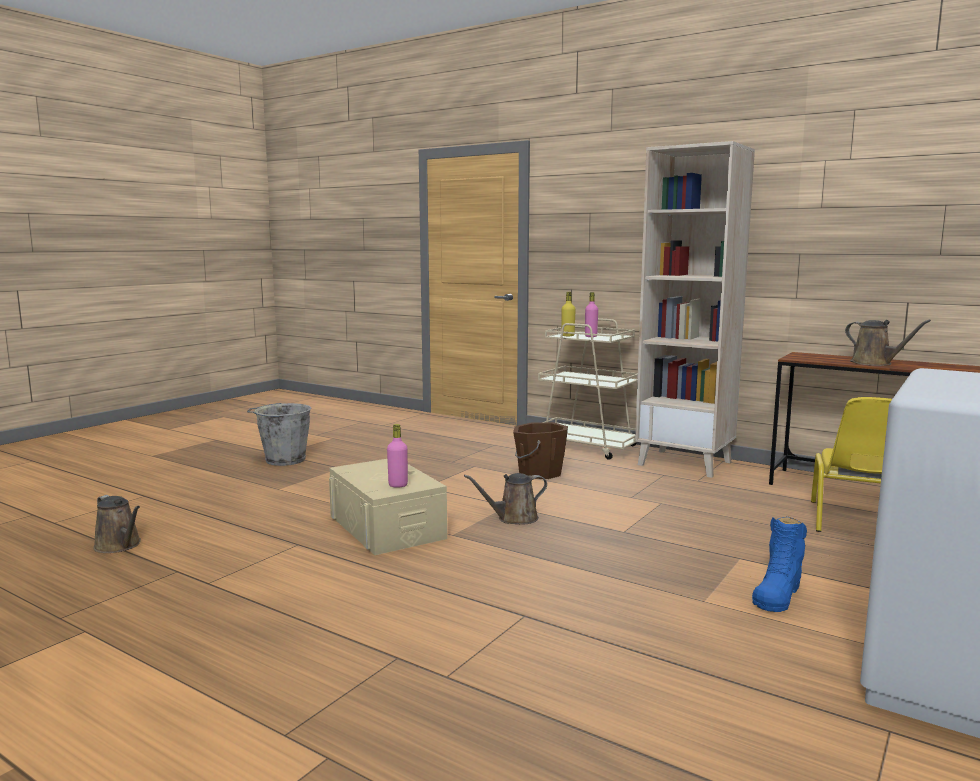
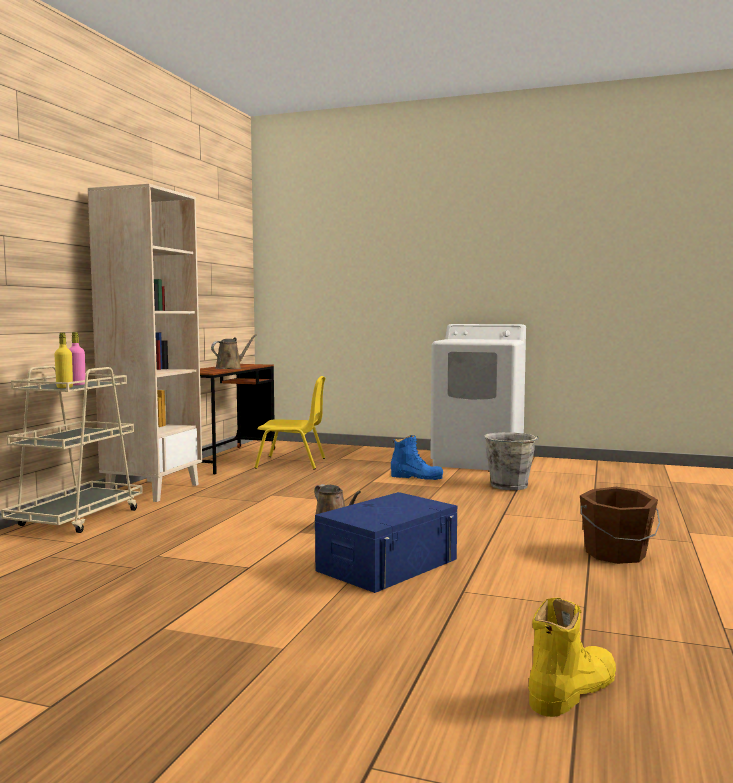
camera: 105 degrees left, 5 degrees down
(119, 546) = (572, 690): brown watering can -> yellow boot
(283, 460) = (105, 688): grey bucket -> grey bucket (510, 486)
(387, 527) = (387, 565): beige storage box -> blue storage box
(398, 485) = (411, 503): pink bottle -> none
(539, 472) = (185, 529): brown bucket -> brown bucket (616, 554)

